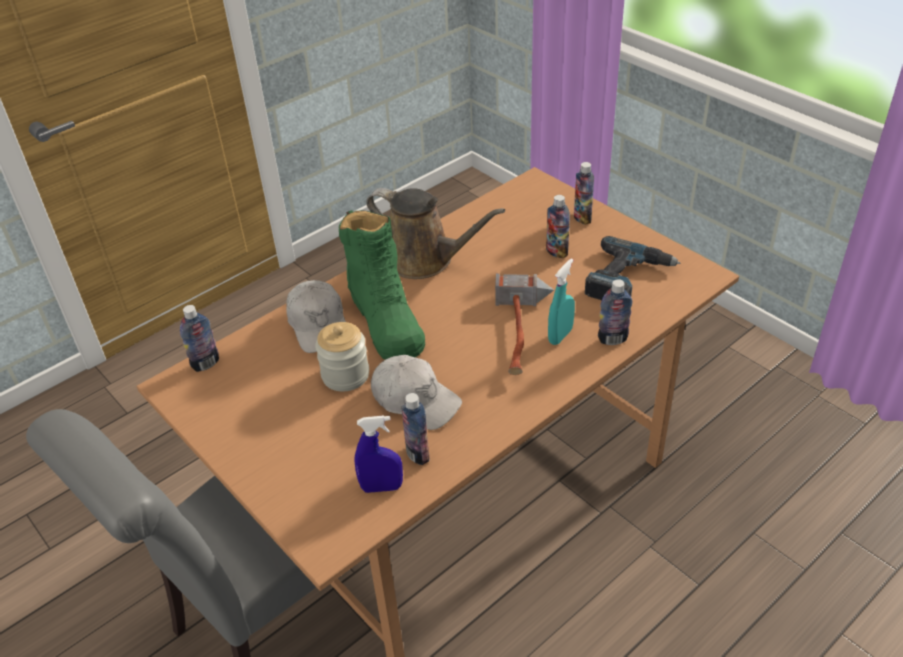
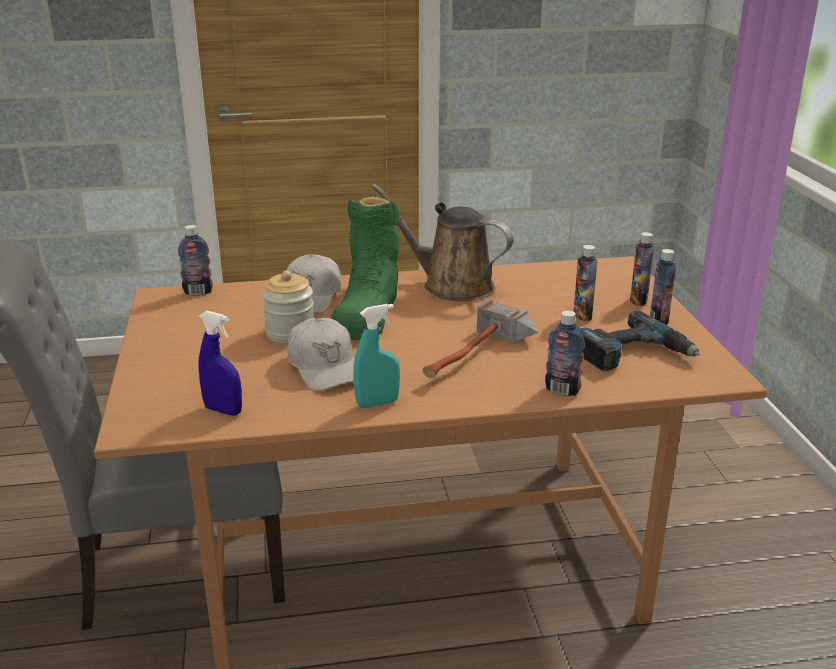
camera: 30 degrees right, 15 degrees down
(417, 454) = (280, 401): bottle -> bottle (659, 320)
(425, 260) = (451, 285): brown watering can -> brown watering can turned 150 degrees clockwise
(560, 336) = (512, 371): turquoise spray bottle -> turquoise spray bottle (377, 403)

